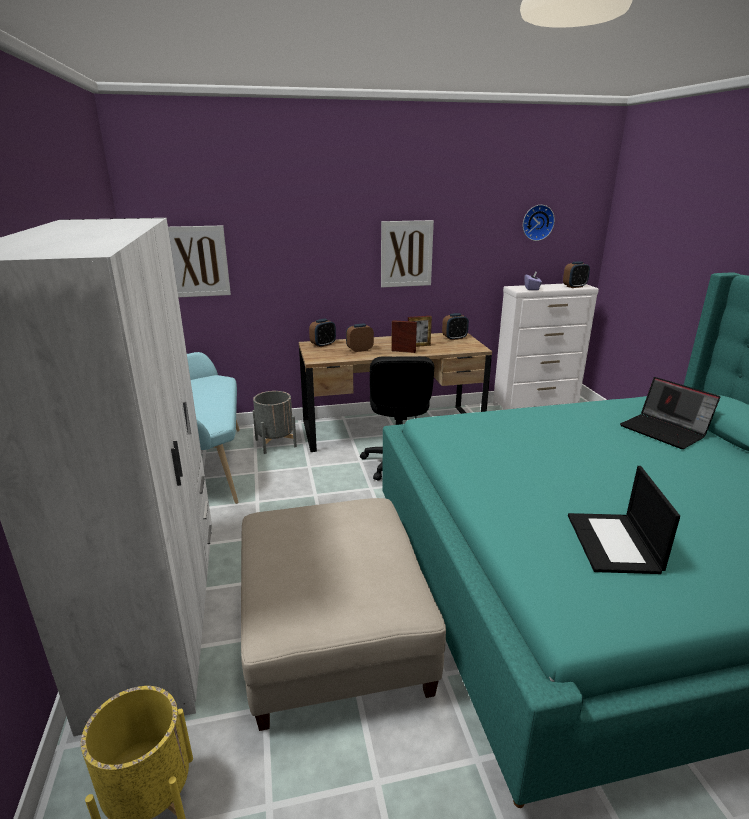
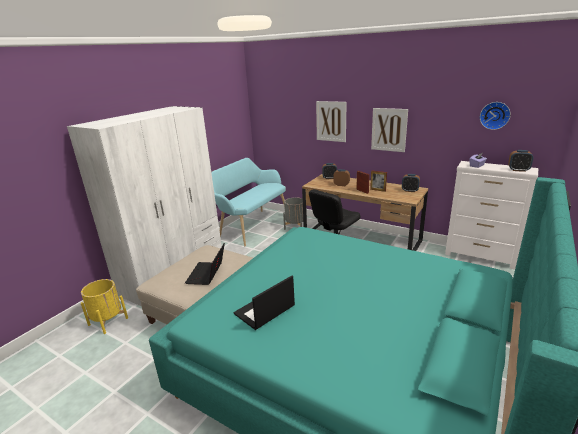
camera: 45 degrees right, 0 degrees up
(198, 261) = (278, 123): picture -> picture (331, 121)
(665, 431) = (422, 283): laptop -> laptop (207, 274)

